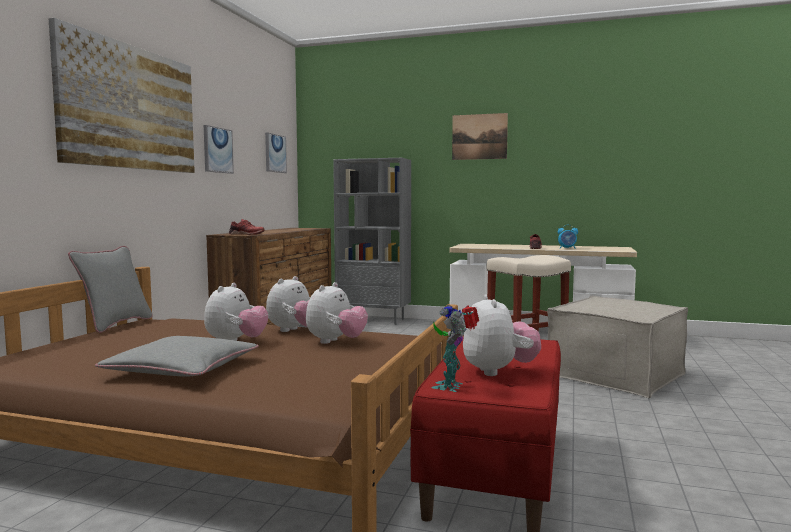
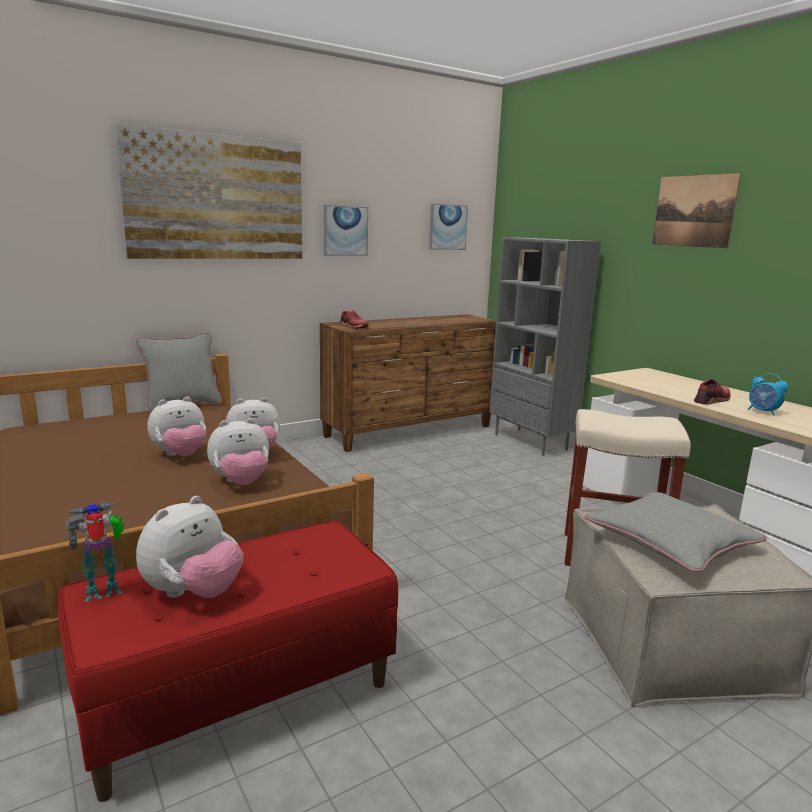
camera: 40 degrees right, 10 degrees up
(182, 368) = (79, 475): grey pillow -> grey pillow (670, 541)

